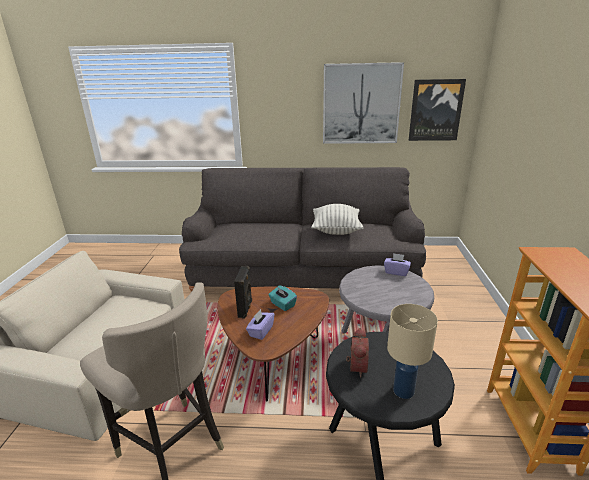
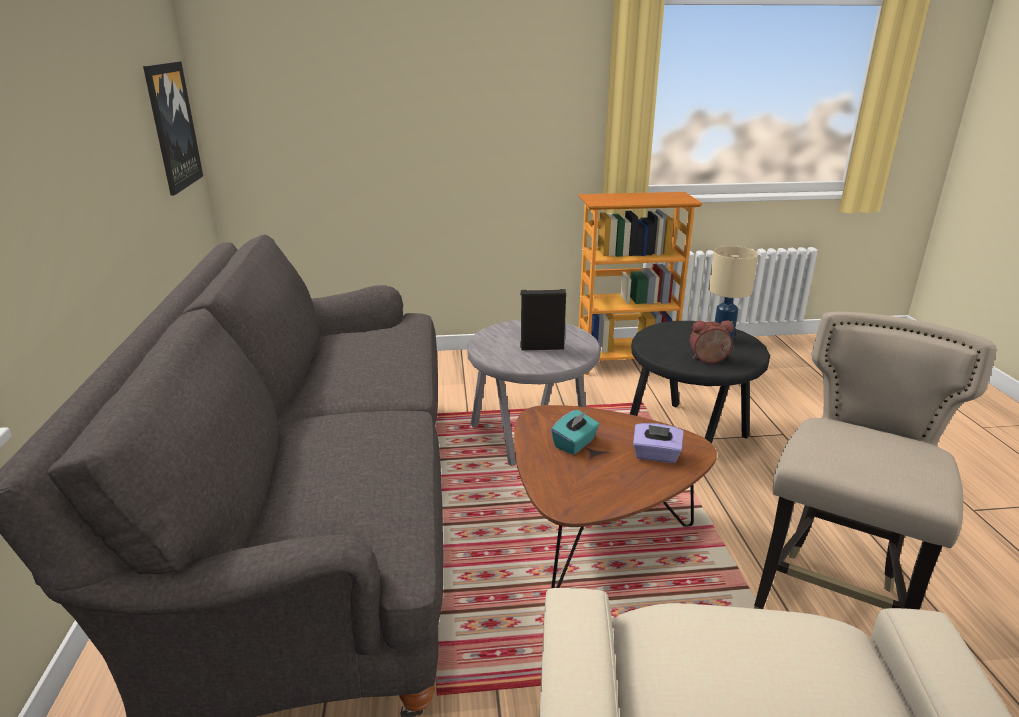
camera: 100 degrees left, 0 degrees up
(245, 309) = (604, 480): black speaker -> black speaker (542, 347)
(336, 230) = (365, 365): pillow -> none
(361, 104) = (107, 133): picture -> none
(396, 272) = (488, 336): purple tissue box -> none

